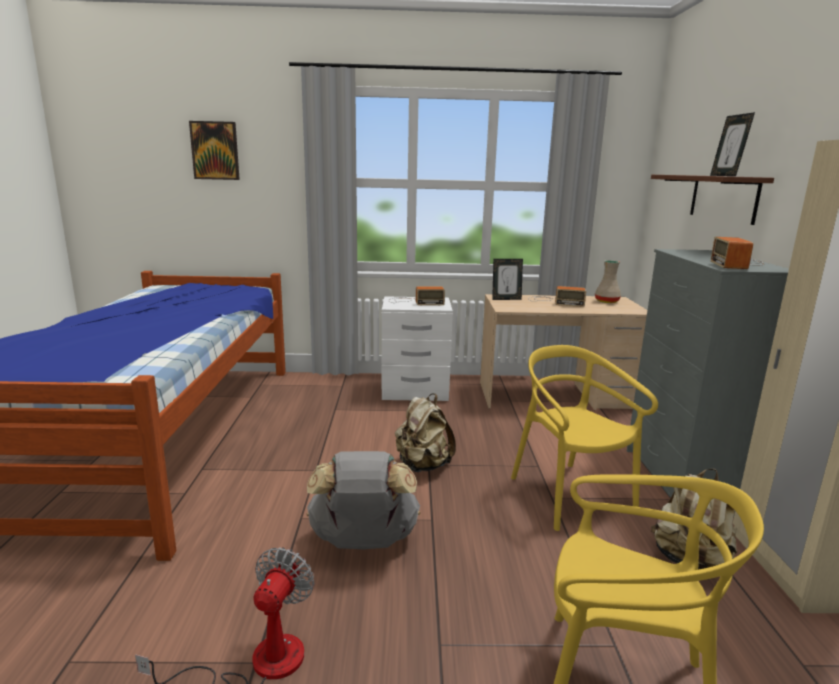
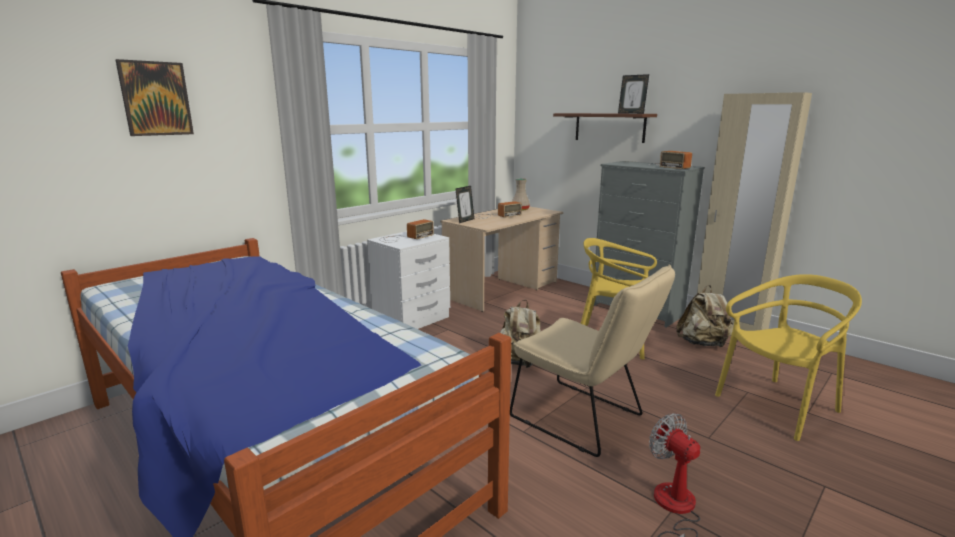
camera: 45 degrees left, 0 degrees up
(363, 542) = (583, 420): grey backpack -> beige chair

